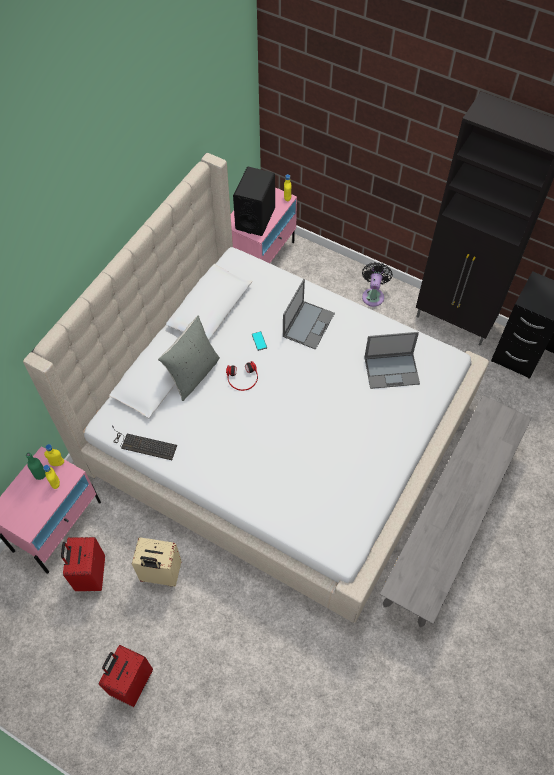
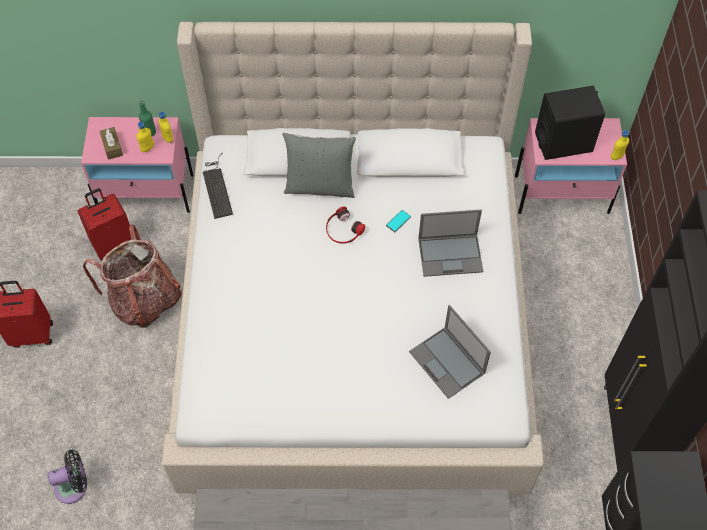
camera: 60 degrees right, 0 degrees up
(32, 510) = (112, 147): none -> brown tissue box
(160, 574) = (145, 300): beige suitcase -> backpack
(373, 295) = (599, 328): black fan -> black fan (74, 487)

